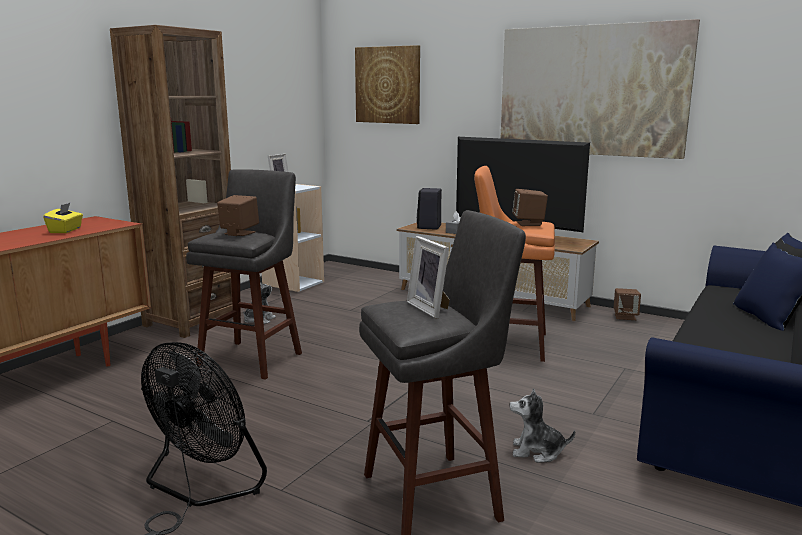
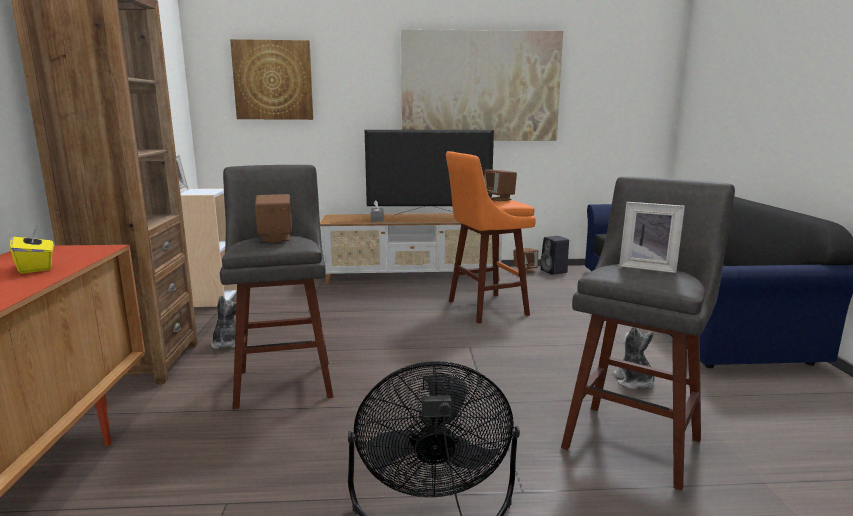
camera: 35 degrees left, 0 degrees up
(429, 227) = (346, 219): black speaker -> black speaker (554, 271)
(537, 452) = (634, 382): plush toy -> plush toy turned 105 degrees clockwise

